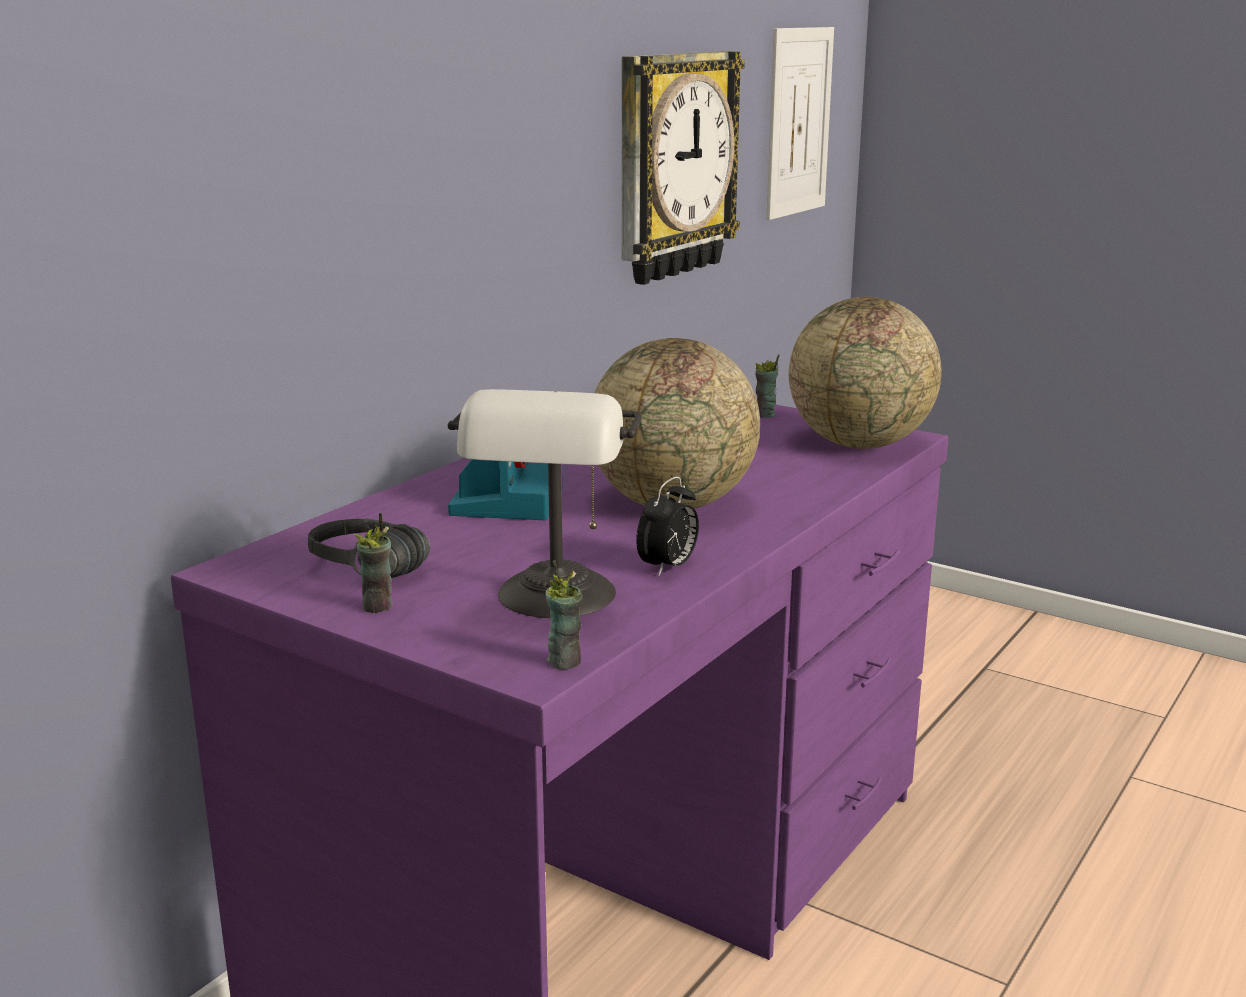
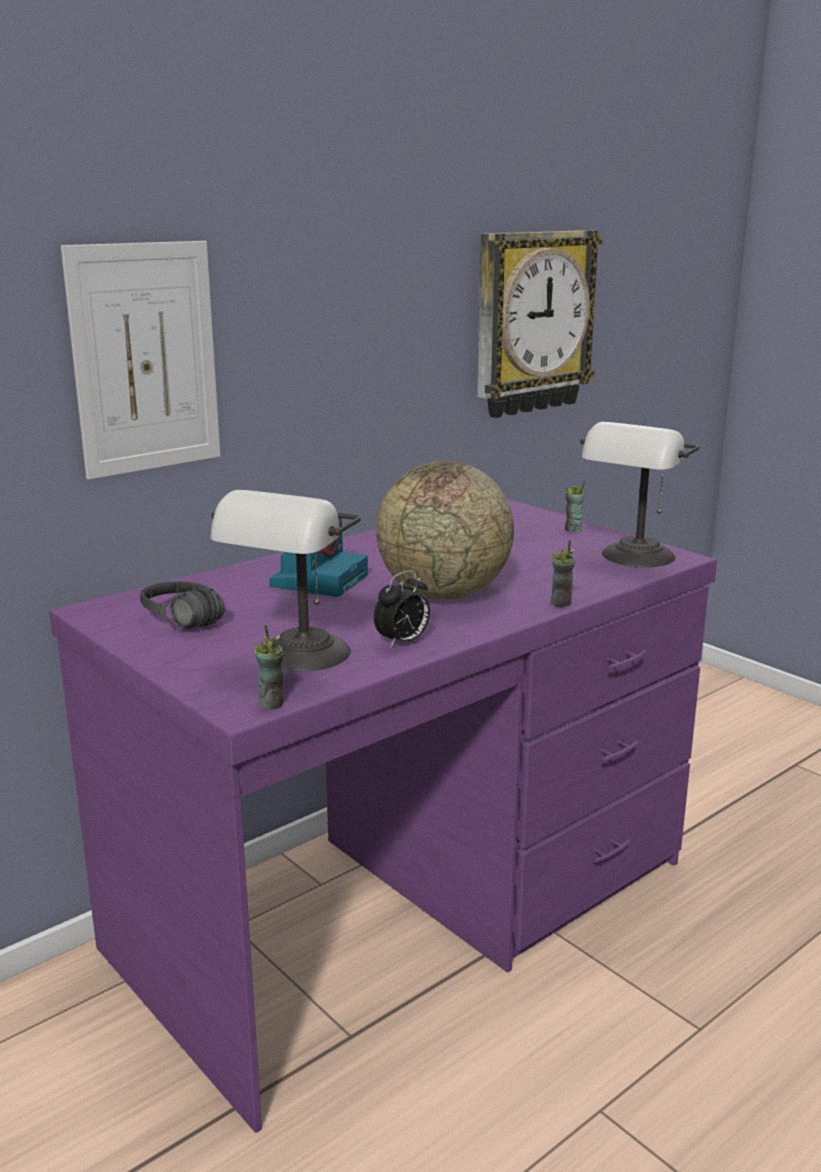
camera: 15 degrees right, 0 degrees up
(378, 606) = (170, 648): cup -> cup (561, 603)
(798, 122) = (667, 289): picture -> picture (145, 358)
(859, 444) = (634, 560): globe -> table lamp

